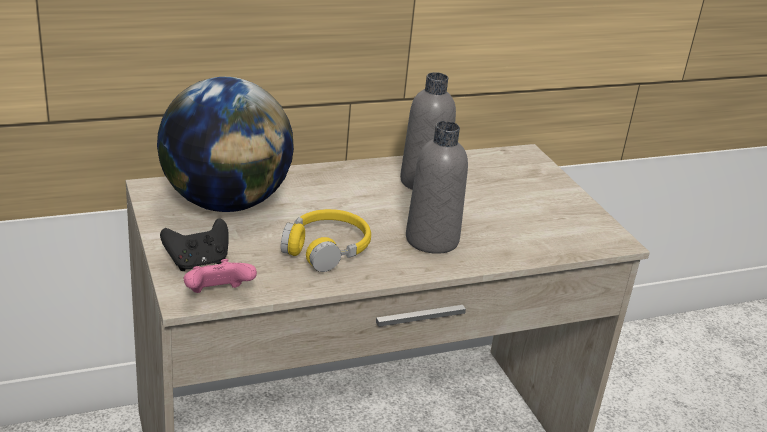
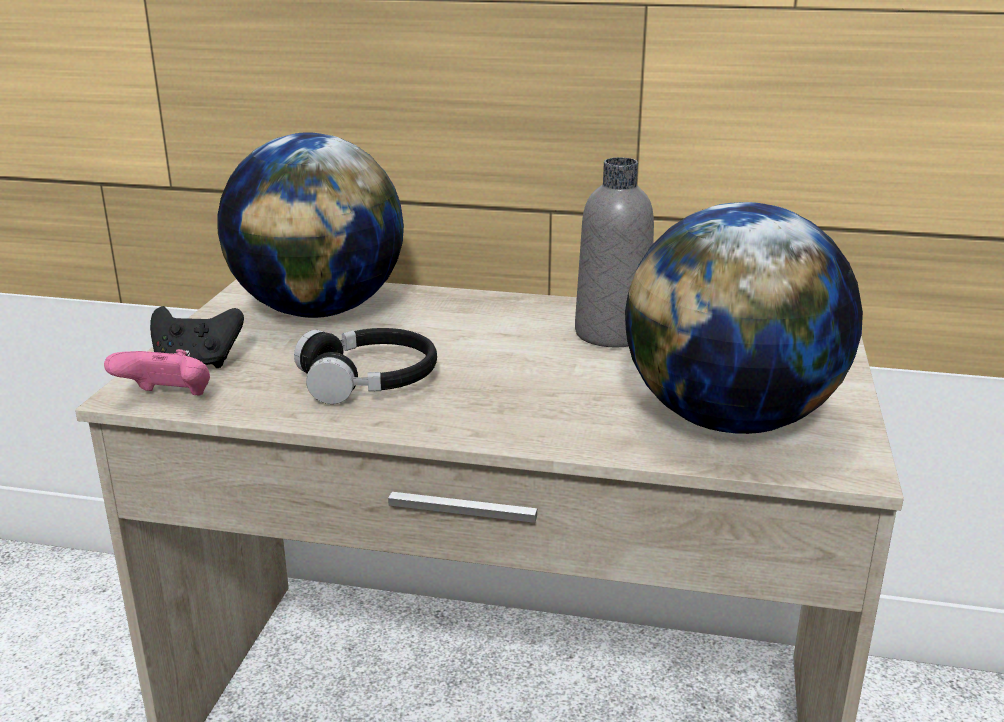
camera: 35 degrees right, 5 degrees down
(326, 249) = (370, 380): yellow headphones -> black headphones
(432, 240) = (531, 401): grey bottle -> none
(540, 226) = (731, 419): none -> globe

